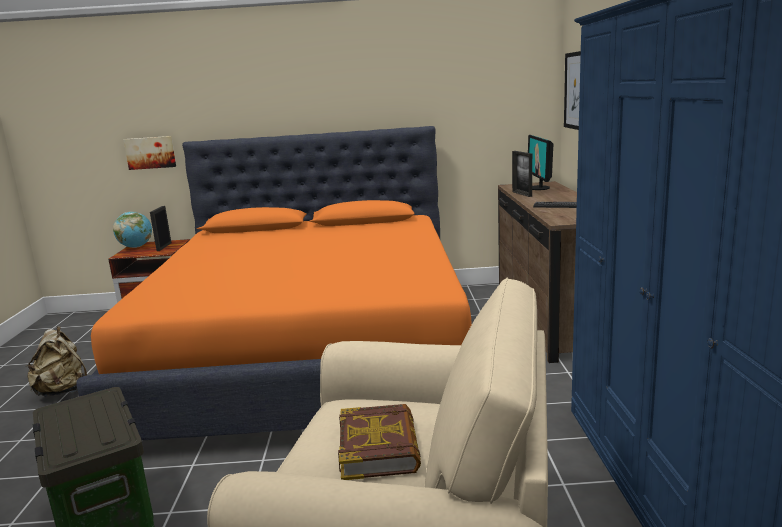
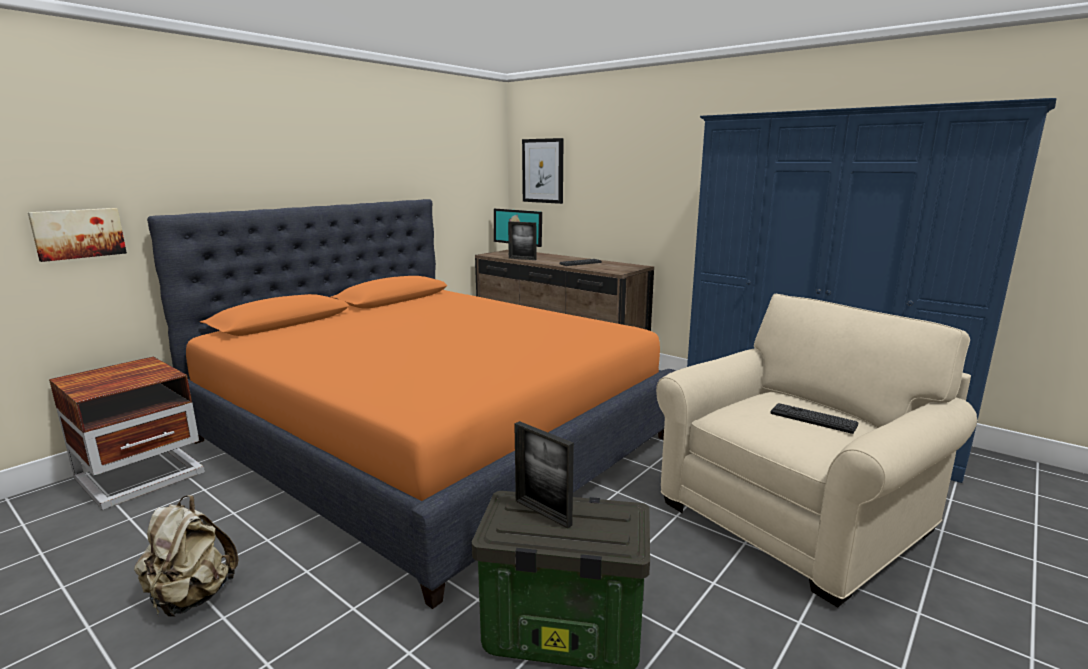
camera: 50 degrees left, 0 degrees up
(136, 247) = (81, 381): globe -> none
(164, 247) = (139, 371): picture frame -> picture frame (543, 512)
(379, 448) = (813, 419): book -> keyboard

